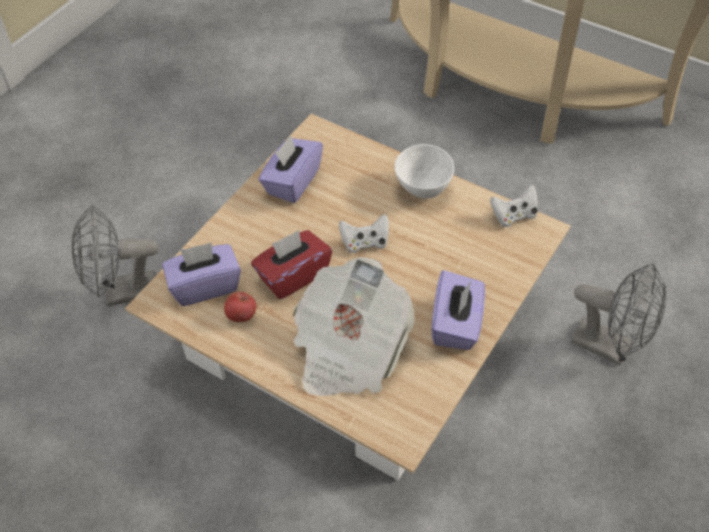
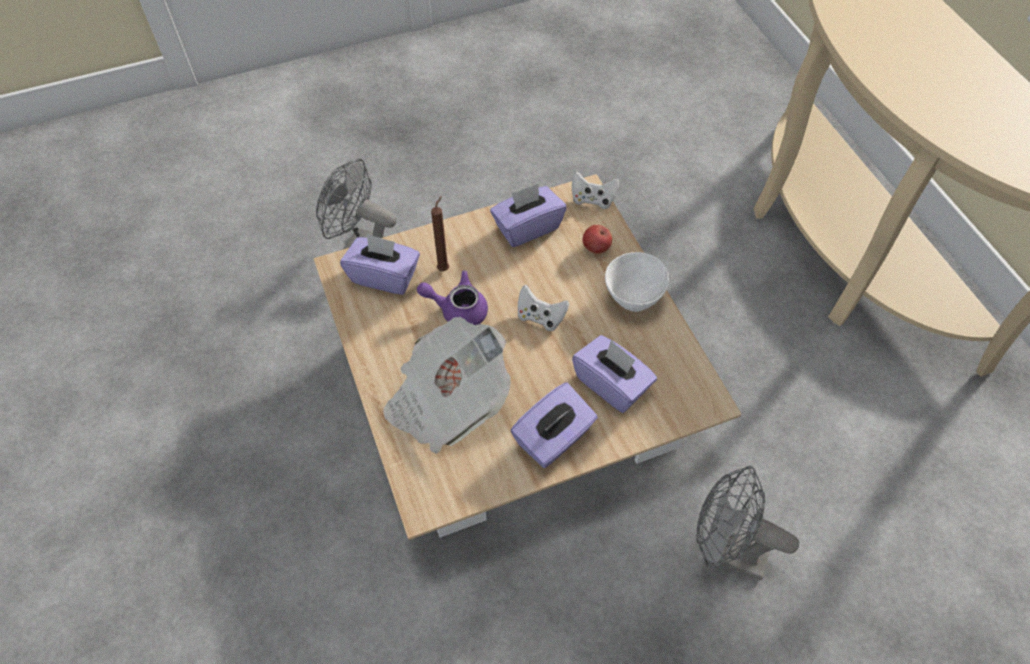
camera: 35 degrees right, 5 degrees up
(241, 316) = (390, 318): apple -> apple (596, 248)
(251, 250) = (444, 268): none -> brown candle
(293, 276) = (457, 310): red tissue box -> purple teapot
(463, 259) = (612, 384): none -> purple tissue box
(514, 216) = (694, 372): white game controller -> white game controller (592, 199)
(610, 347) = (724, 551): grey fan -> grey fan turned 135 degrees clockwise

